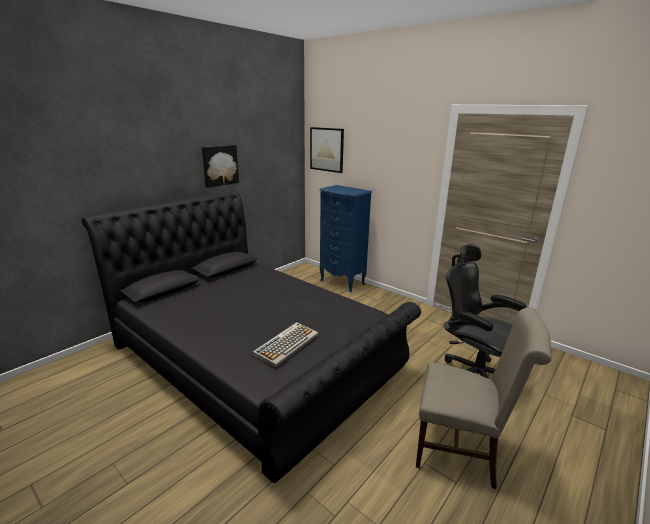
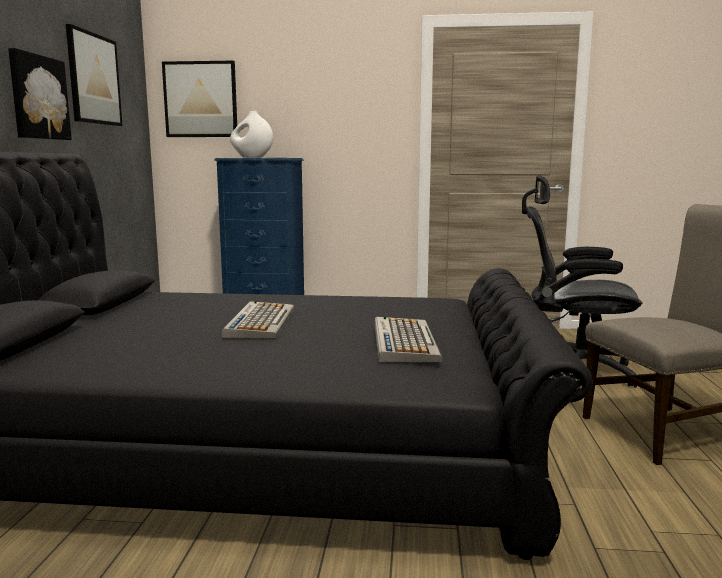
camera: 35 degrees left, 10 degrees down
(258, 304) = (260, 322): none -> keyboard
(260, 146) = (94, 79): none -> picture
(338, 190) = (252, 157): none -> white vase

